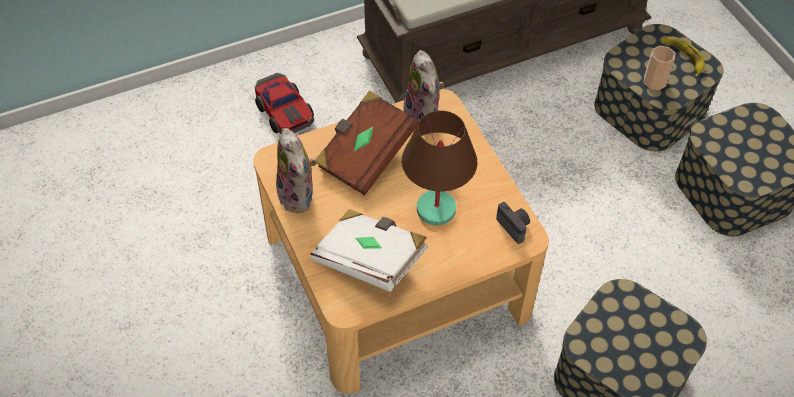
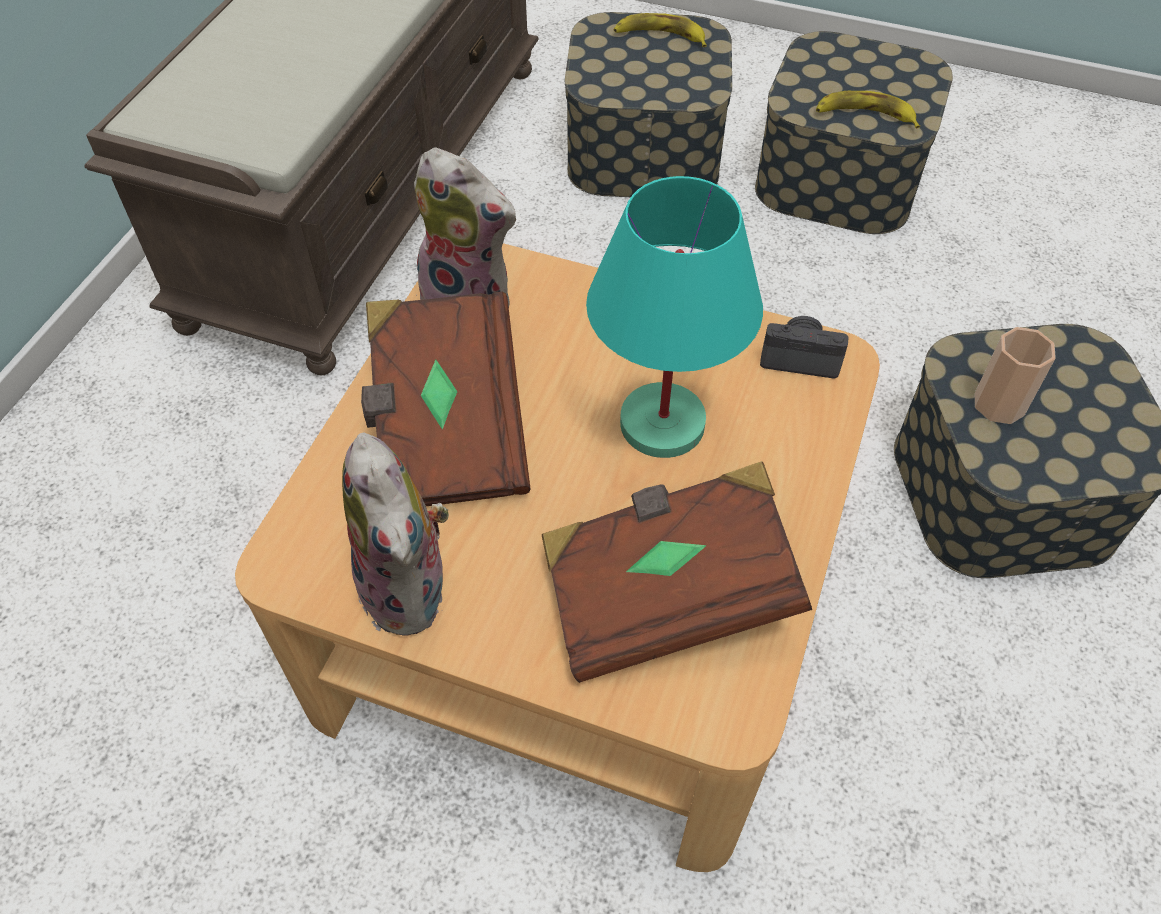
camera: 45 degrees left, 0 degrees up
(284, 112) = (131, 506): toy car -> none
(299, 196) = (411, 589): plush toy -> plush toy turned 45 degrees clockwise
(370, 260) = (666, 593): white book -> brown book
(435, 209) = (661, 425): brown table lamp -> turquoise table lamp
(654, 81) = (664, 83): cup -> cup (999, 404)
(733, 163) = (865, 116): none -> banana

